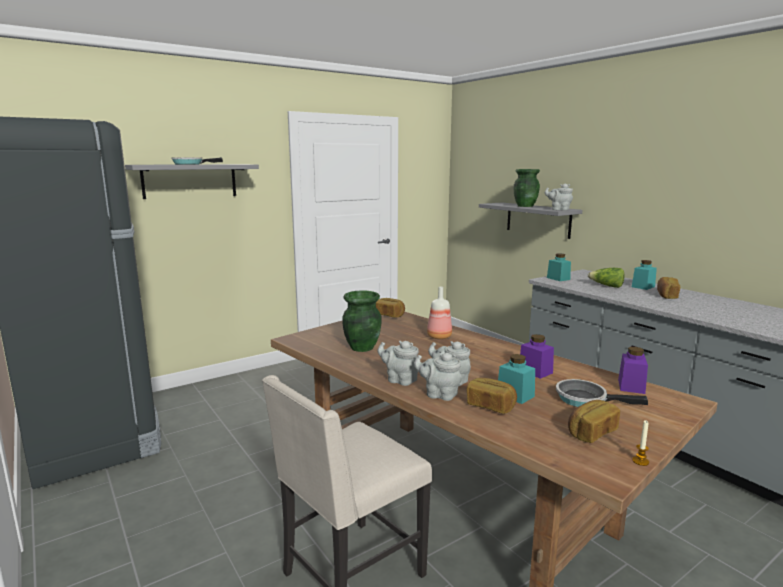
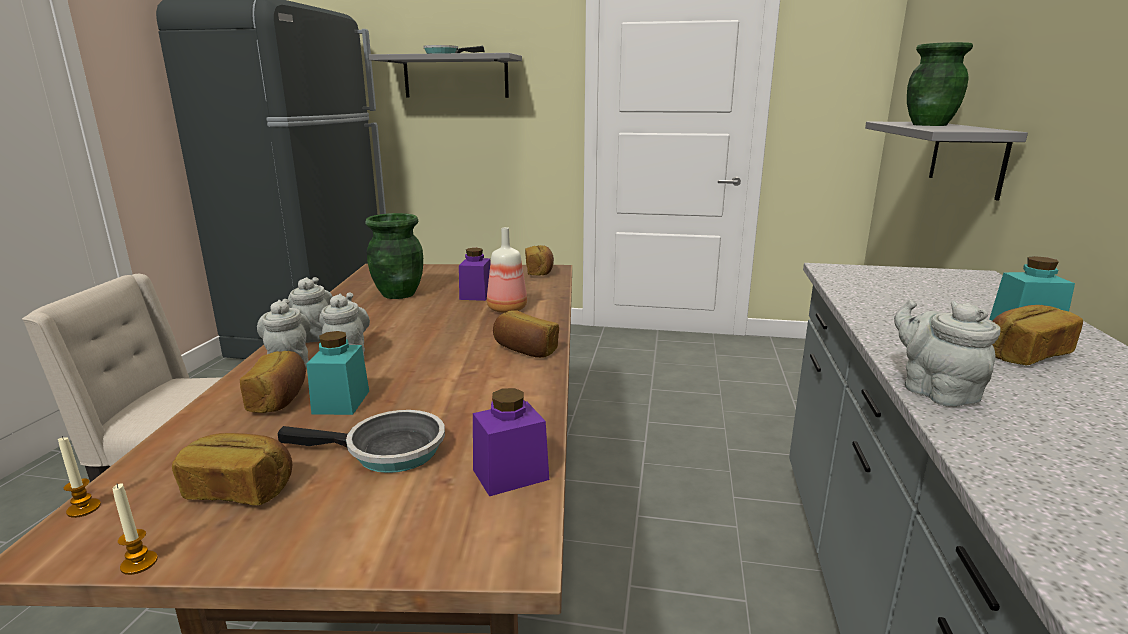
camera: 45 degrees right, 5 degrees up
(505, 350) = (525, 350): none -> bread
(535, 371) = (463, 389): purple jar -> purple jar (476, 295)
(558, 209) = (961, 129): grey teapot -> grey teapot (935, 391)
(558, 278) = (866, 272): turquoise jar -> none
(573, 467) = (84, 509): none -> candle
(585, 399) = (388, 451): frying pan -> frying pan turned 120 degrees clockwise
(606, 286) = (927, 304): lettuce -> none

